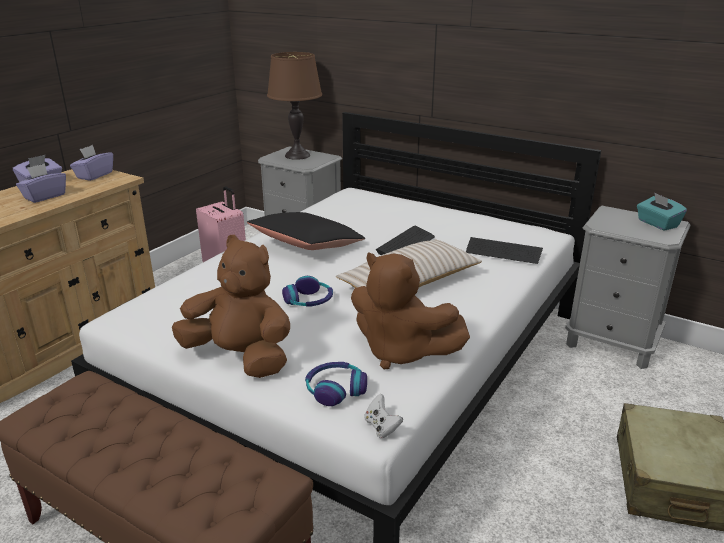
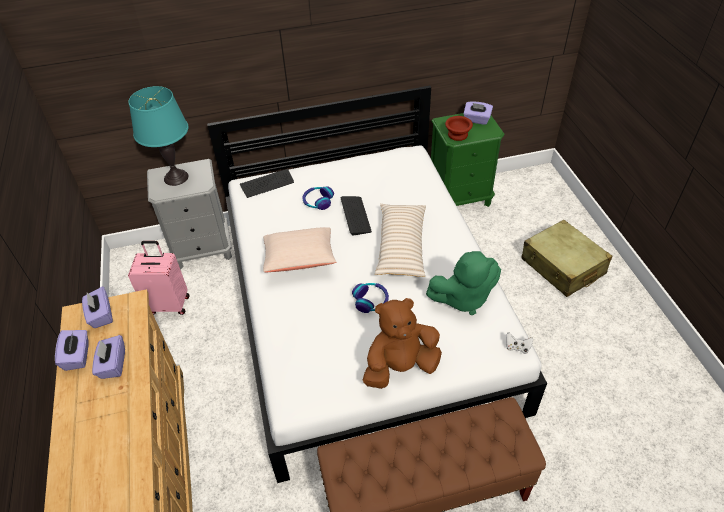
camera: 45 degrees left, 20 degrees up
(297, 155) = (176, 177): brown table lamp -> turquoise table lamp
(307, 246) = (300, 258): black pillow -> beige pillow
(335, 389) = (471, 345): headphones -> headphones (318, 201)
(400, 351) = (463, 298): brown plush toy -> green plush toy
(503, 252) = (413, 186): keyboard -> keyboard (267, 184)
(608, 224) = (457, 135): none -> brown bowl
(612, 343) = (460, 198): grey nightstand -> green nightstand
(657, 224) = (476, 120): turquoise tissue box -> purple tissue box

